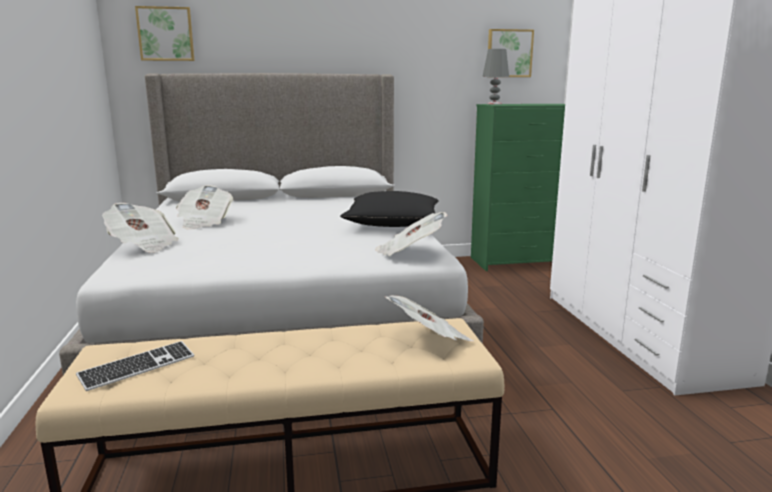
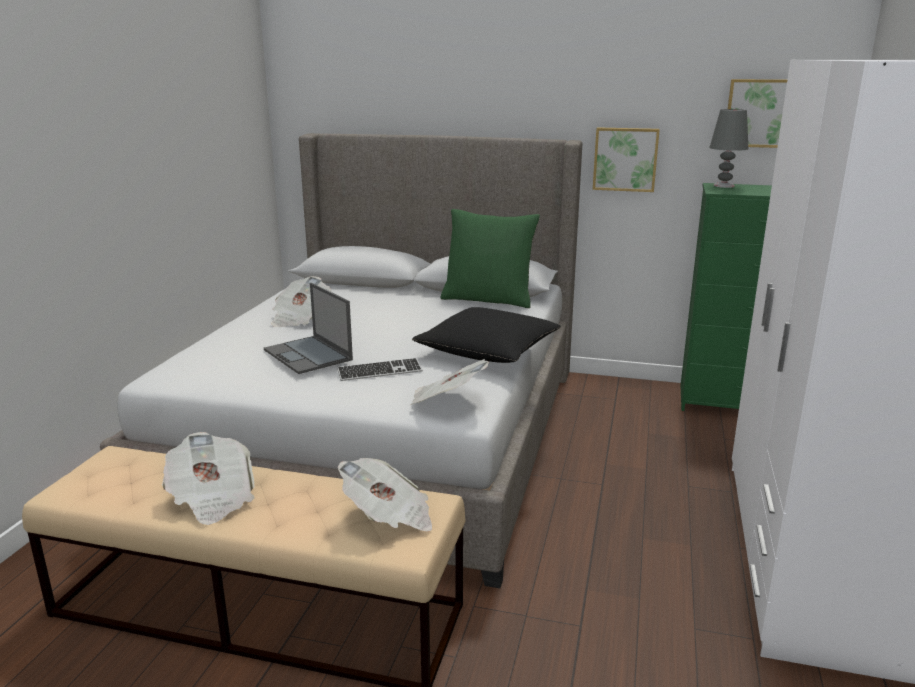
camera: 25 degrees right, 5 degrees up
(138, 367) = (119, 481): keyboard -> keyboard (380, 372)
(143, 245) = (210, 344): newspaper -> newspaper (212, 498)
(166, 34) = (328, 88): picture -> picture (625, 159)
(252, 240) = (308, 355): none -> laptop
(347, 198) = (488, 299): none -> green pillow

